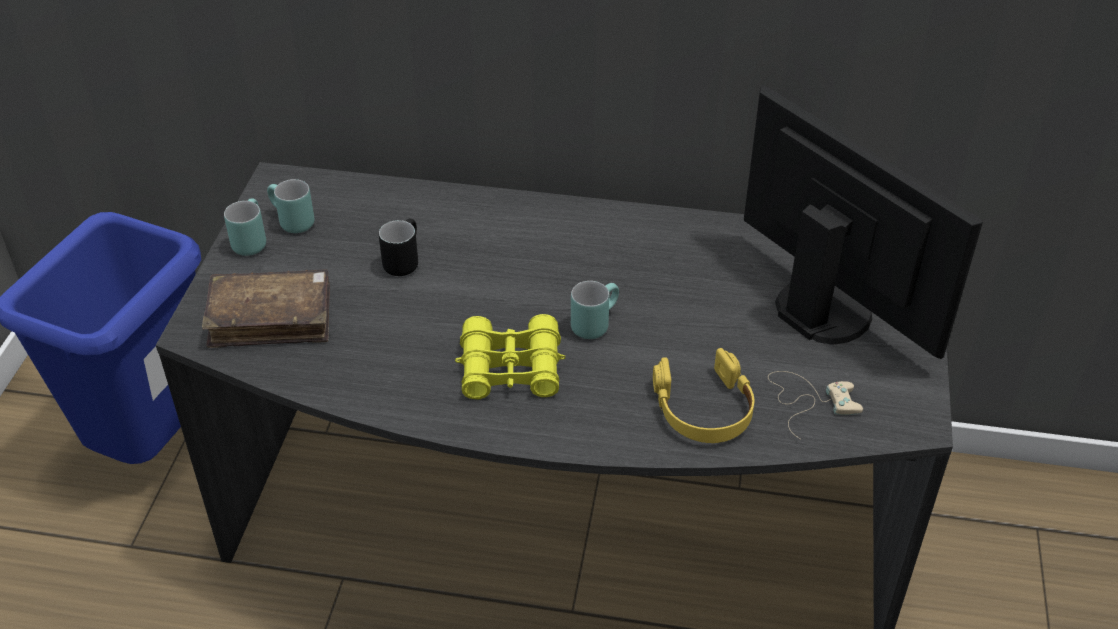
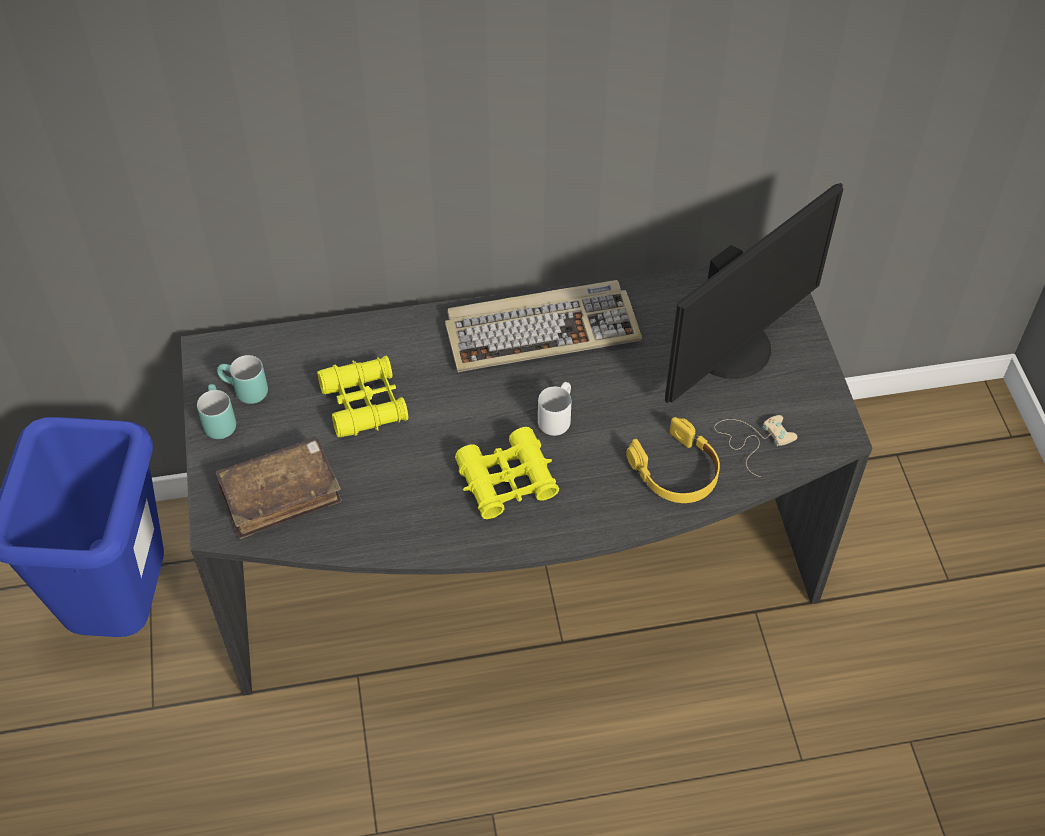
camera: 20 degrees left, 10 degrees up
(401, 260) = (364, 403): black mug -> yellow binoculars
(593, 322) = (555, 417): turquoise mug -> white mug
(621, 240) = (542, 330): none -> keyboard
(827, 308) = (734, 350): monitor -> monitor turned 105 degrees clockwise

